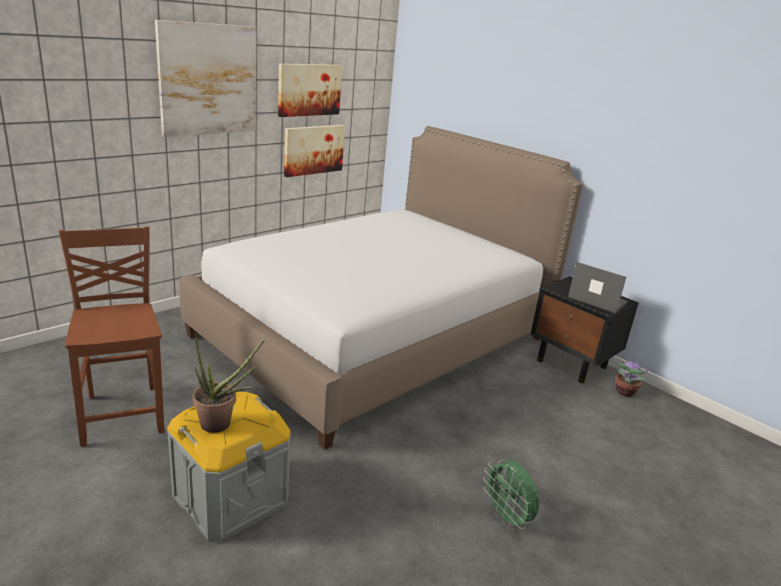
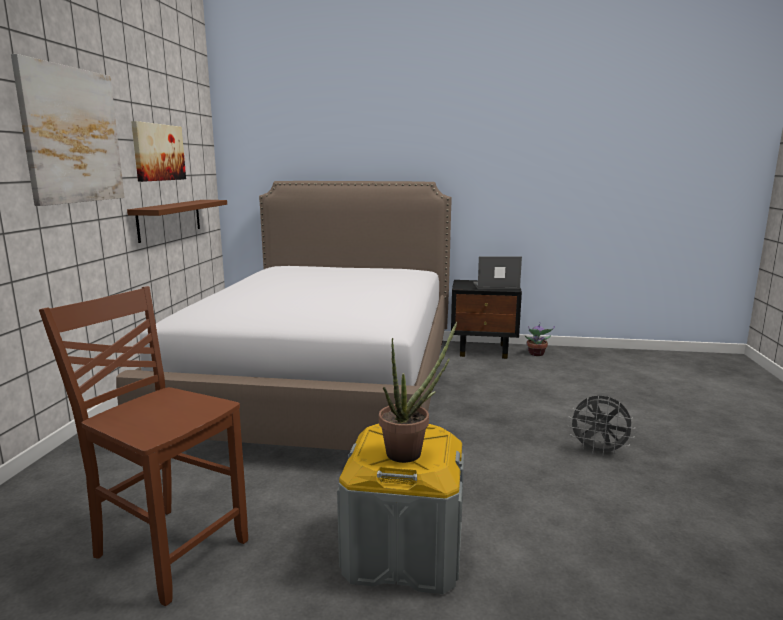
camera: 35 degrees left, 10 degrees down
(313, 149) = (170, 219): picture -> brown shelf
(506, 518) = (598, 451): green fan -> grey fan

